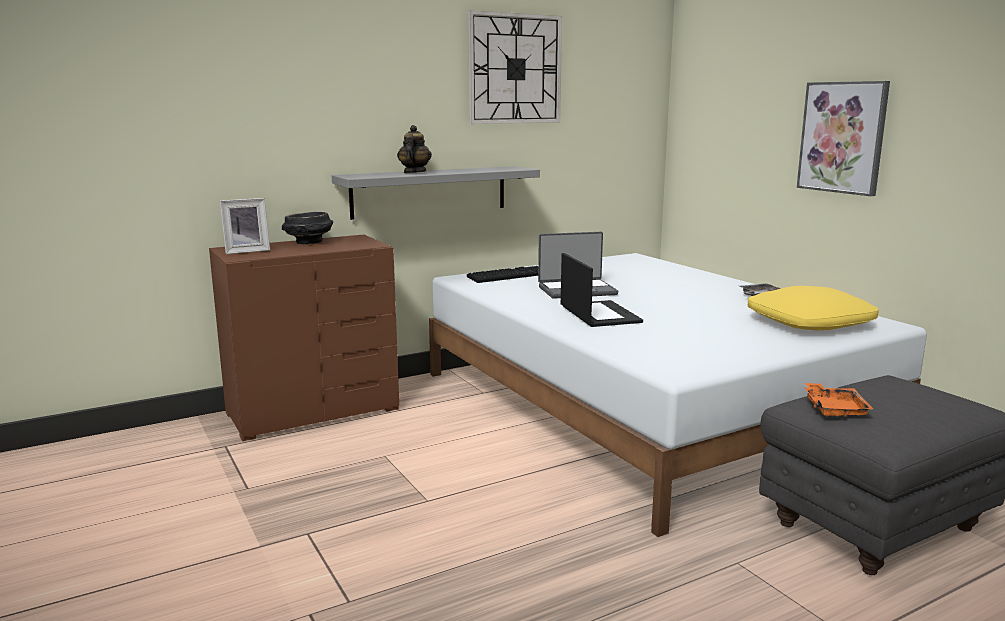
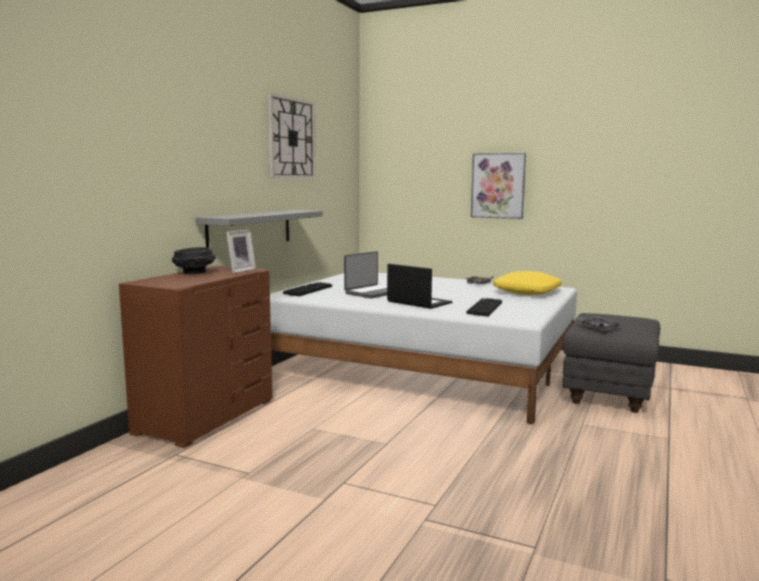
camera: 35 degrees left, 5 degrees down
(246, 251) = (164, 282): picture frame -> picture frame (239, 271)
(414, 172) = (250, 214): teapot -> none
(667, 339) = (483, 308): none -> keyboard
(834, 409) = (598, 328): orange tray -> grey tray

